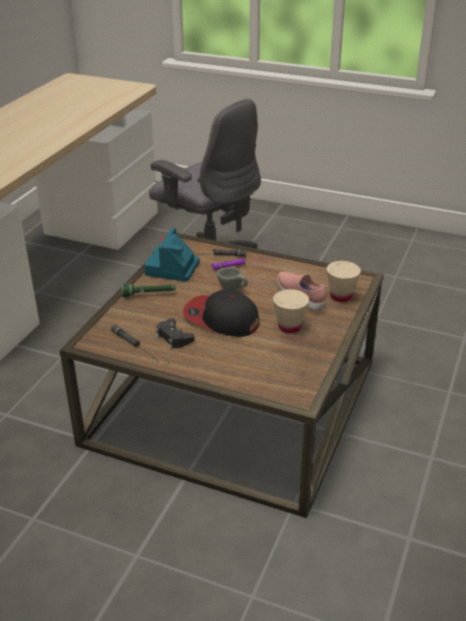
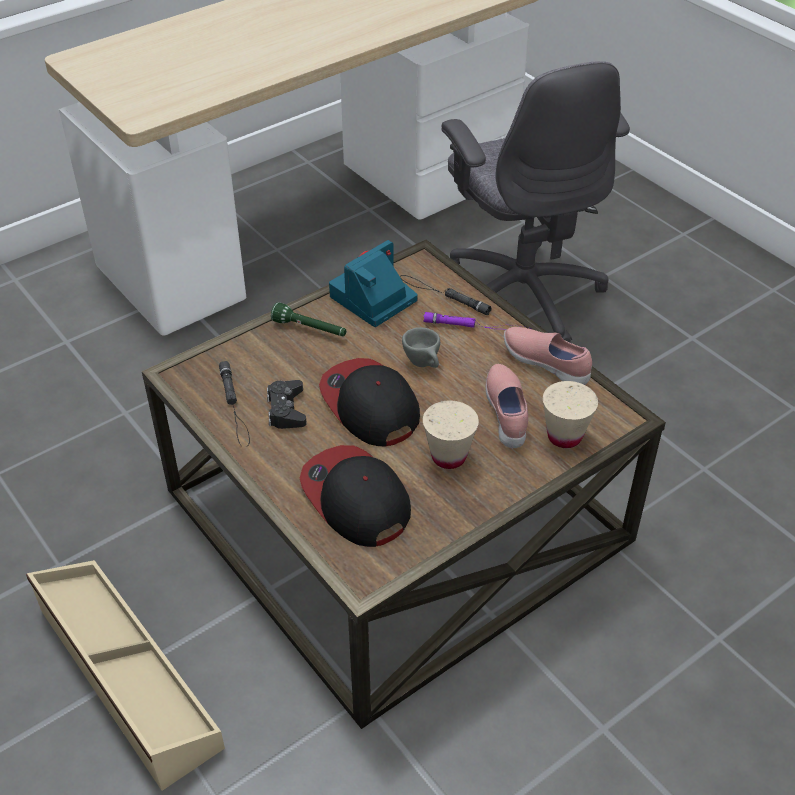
camera: 30 degrees right, 10 degrees up
(136, 560) = (125, 678): none -> beige storage box
(257, 365) = (355, 499): none -> cap
(299, 268) = (546, 364): none -> pink shoe

